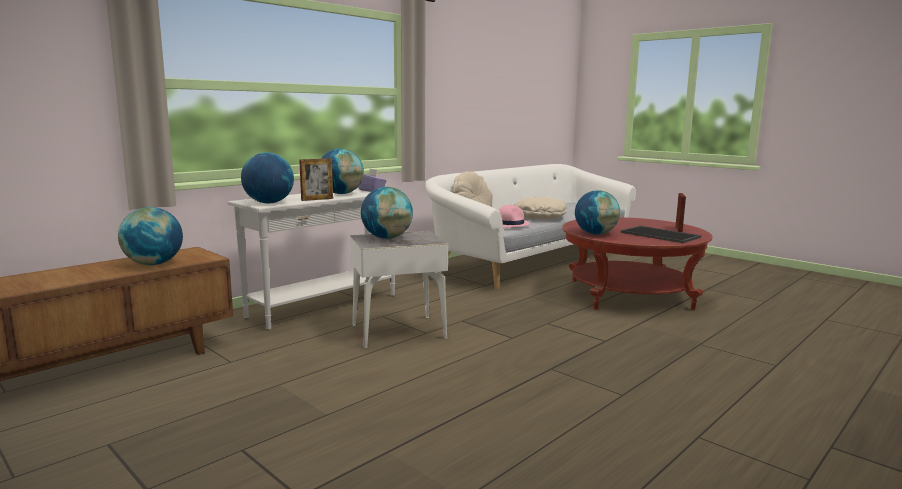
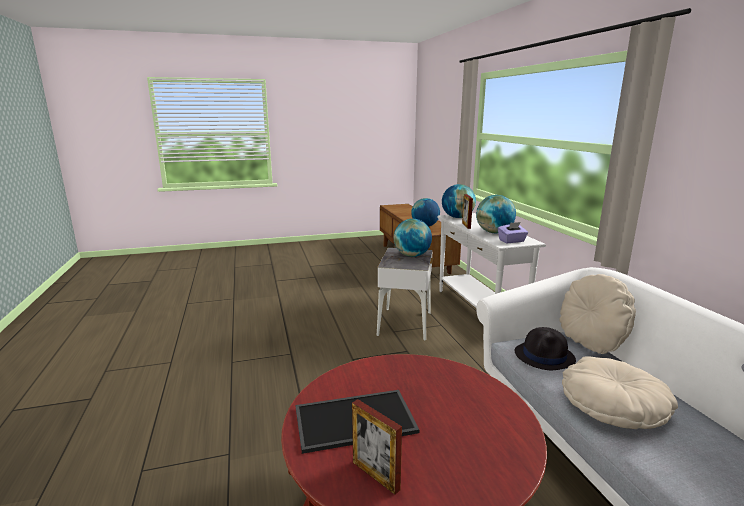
camera: 120 degrees right, 5 degrees up
(510, 224) = (544, 356): pink hat -> black hat
(595, 234) = (404, 368): globe -> none

